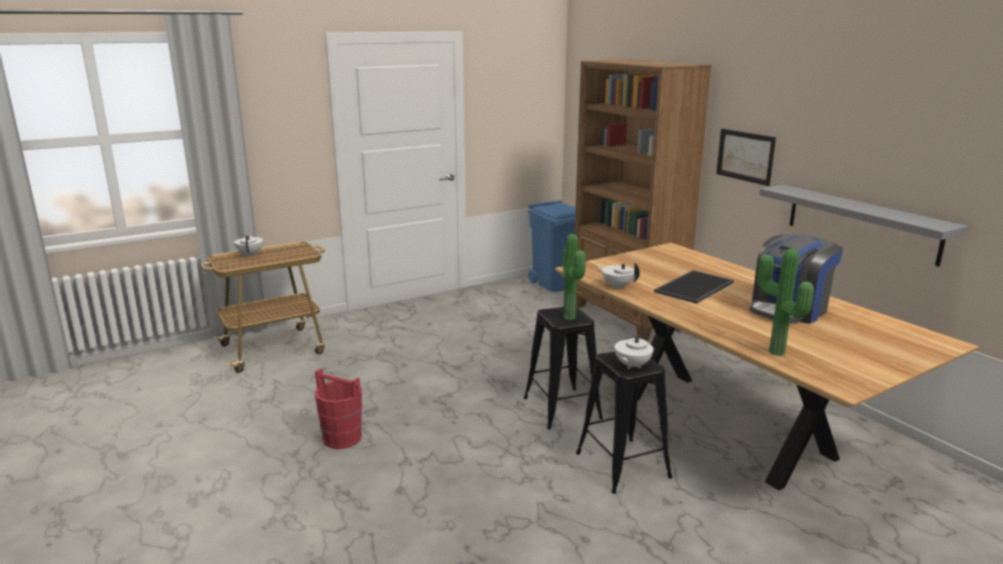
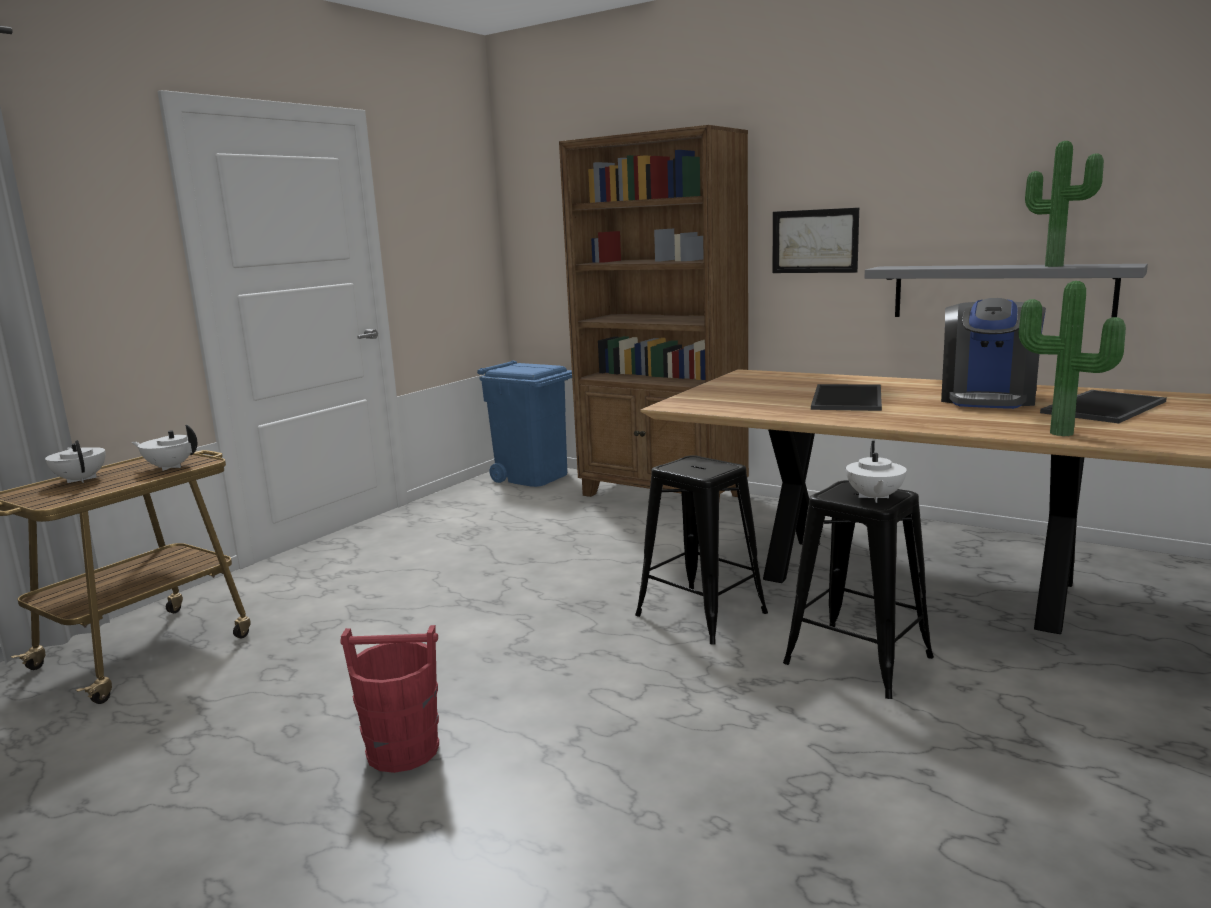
camera: 25 degrees left, 5 degrees down
(571, 317) = (709, 467): potted plant -> potted plant (1055, 265)
(617, 286) = (756, 412): white teapot -> white teapot (170, 467)
(856, 336) = (1102, 407): none -> tray

